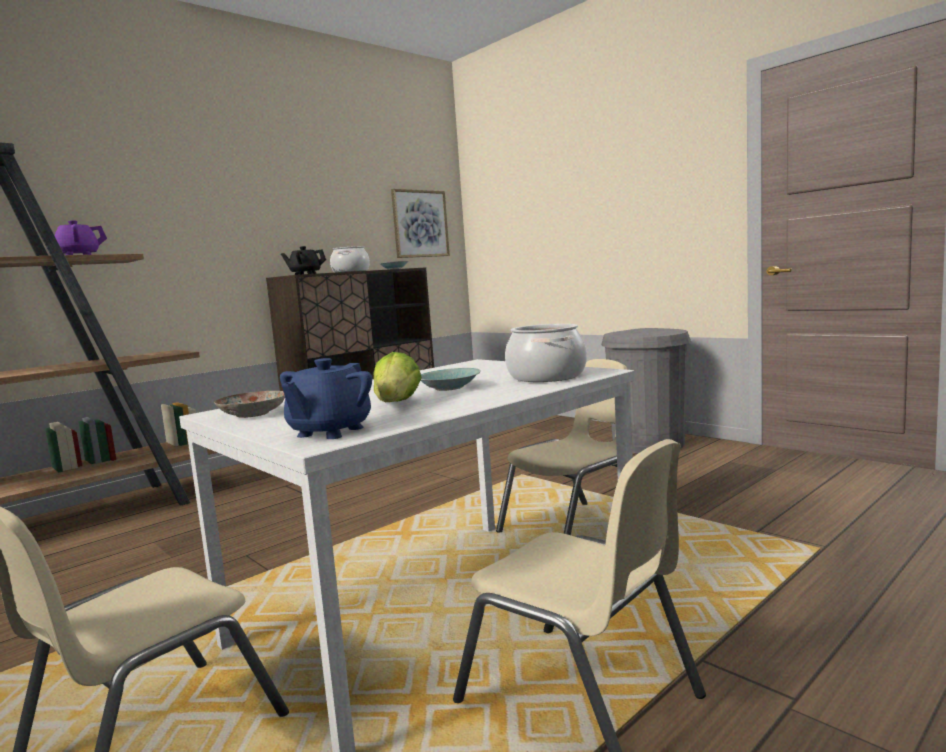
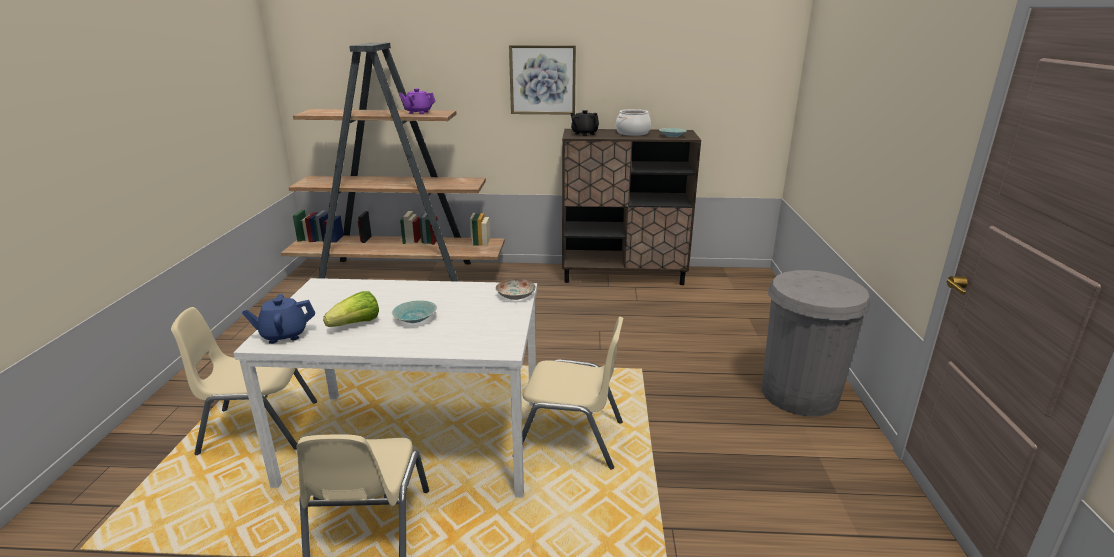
camera: 45 degrees right, 15 degrees up
(253, 414) = (319, 295): plate -> plate (516, 296)
(420, 224) = (737, 84): picture -> picture (542, 80)
(547, 376) = (472, 336): cooking pot -> none

